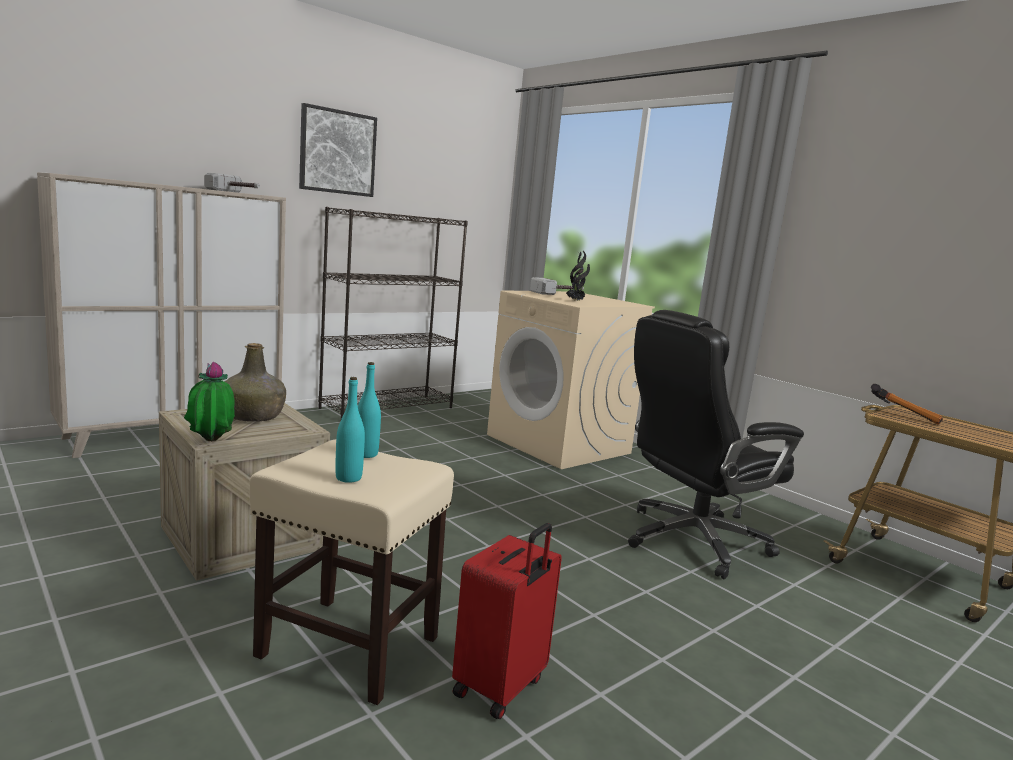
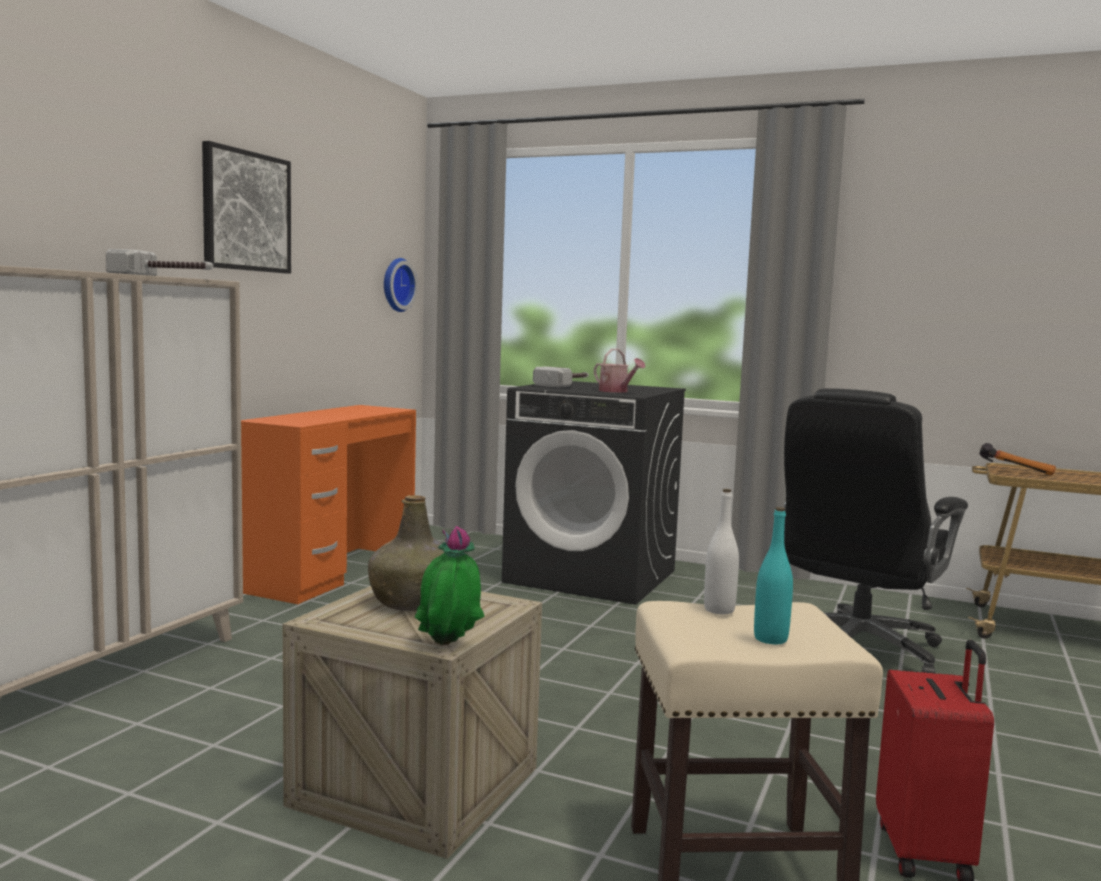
camera: 25 degrees left, 5 degrees down
(366, 454) = (719, 610): turquoise bottle -> white bottle
(388, 407) = (332, 573): black bookcase -> orange desk
(479, 211) = (396, 285): none -> wall clock
(559, 444) = (592, 576): beige washing machine -> black washing machine
(576, 301) = (616, 391): potted plant -> watering can

